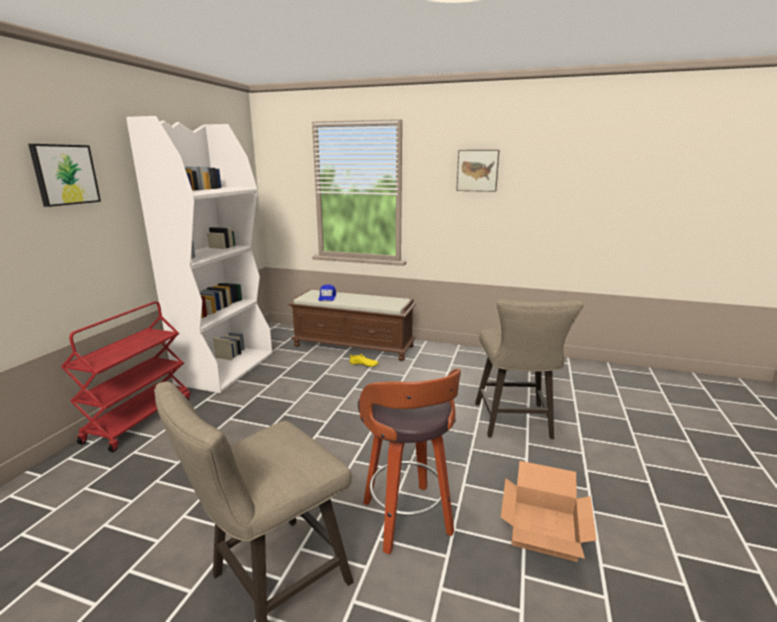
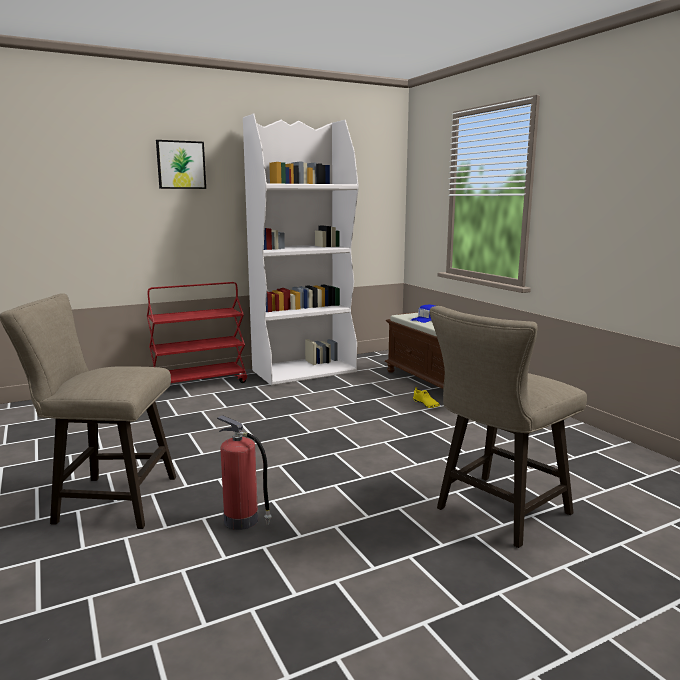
camera: 45 degrees right, 5 degrees down
(408, 520) = (243, 520): stool -> fire extinguisher
(477, 170) = (623, 156): picture -> none
(544, 530) = (337, 599): cardboard box -> none

